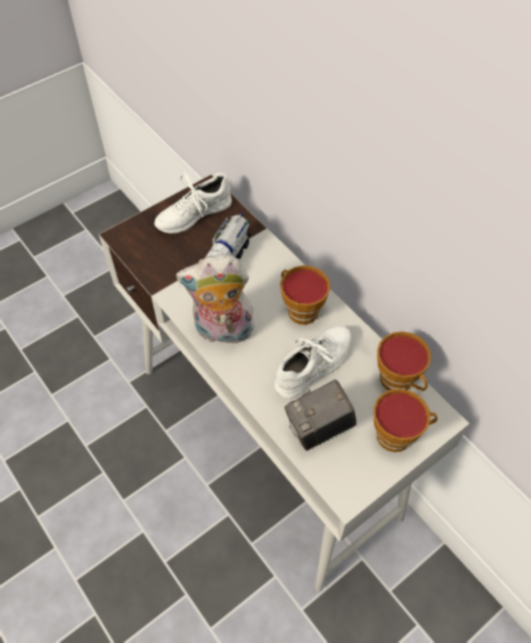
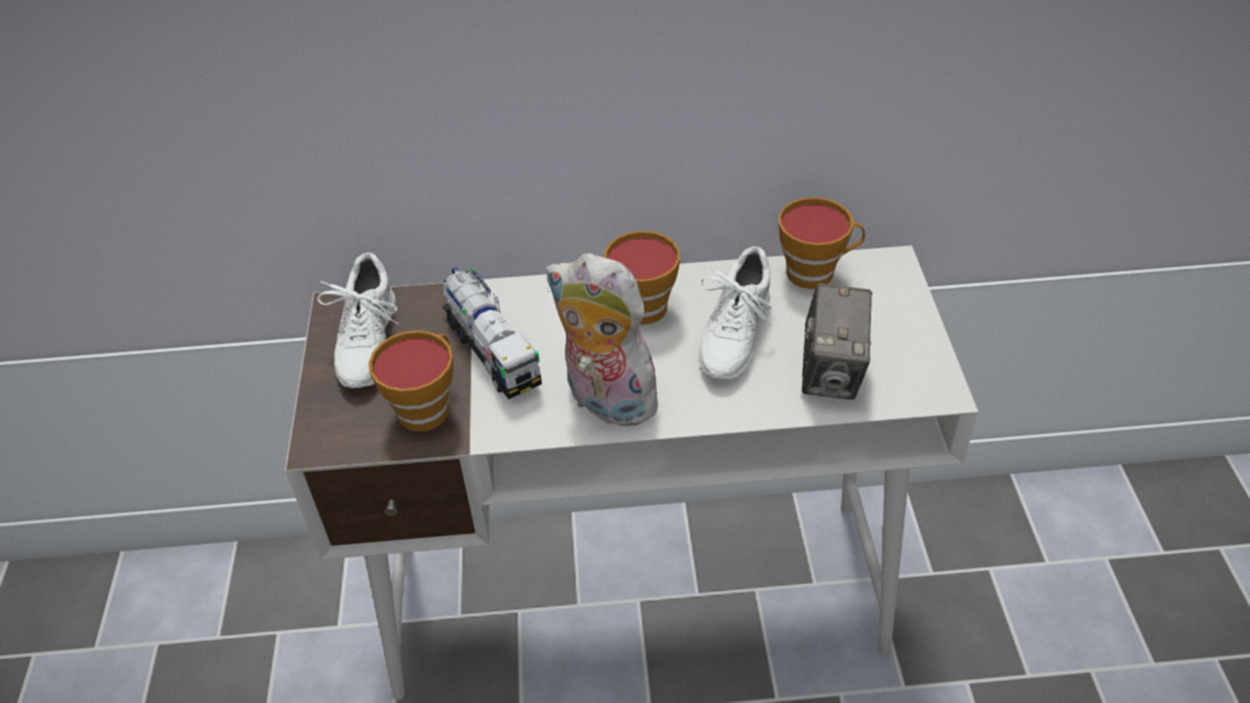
camera: 55 degrees left, 10 degrees down
(222, 332) = (605, 401): plush toy -> plush toy turned 90 degrees clockwise
(314, 365) = (734, 335): white shoe -> white shoe turned 150 degrees counterclockwise
(398, 435) = (888, 308): cup -> cup (426, 406)

